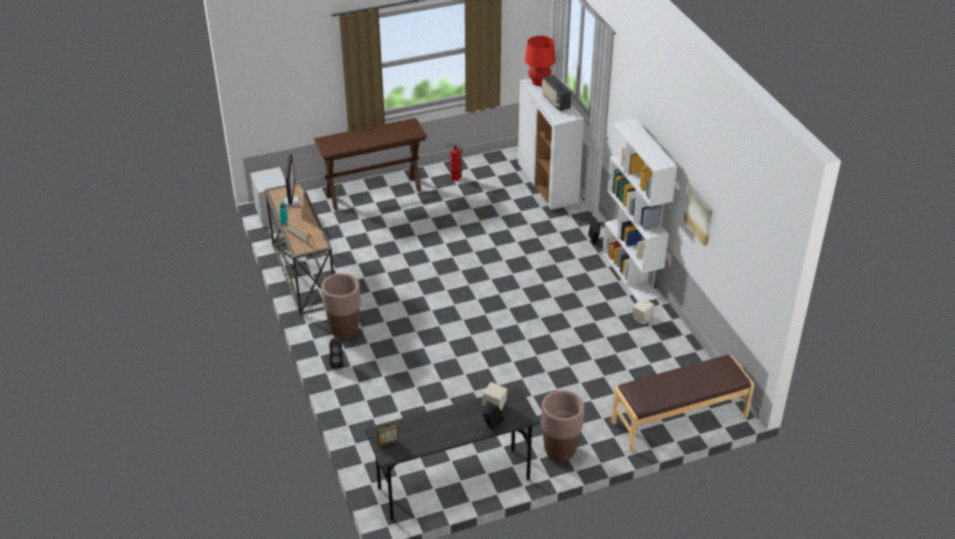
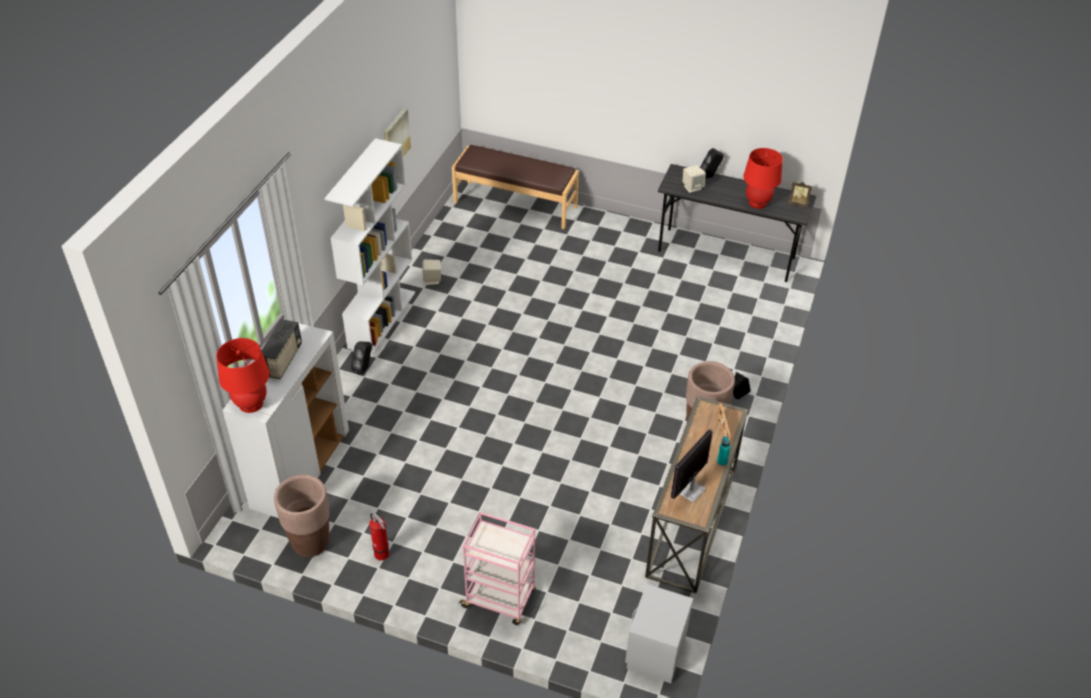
camera: 140 degrees left, 5 degrees up
(374, 192) = (500, 599): brown console table -> pink cart
(424, 424) = (757, 203): none -> red table lamp
(560, 451) = (625, 232): brown planter -> brown planter (311, 543)

